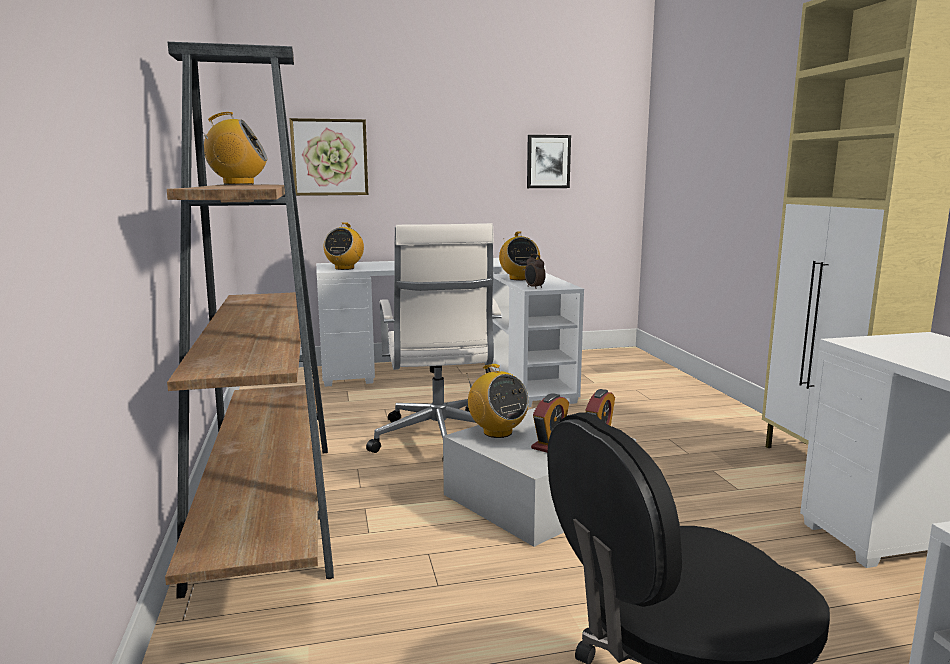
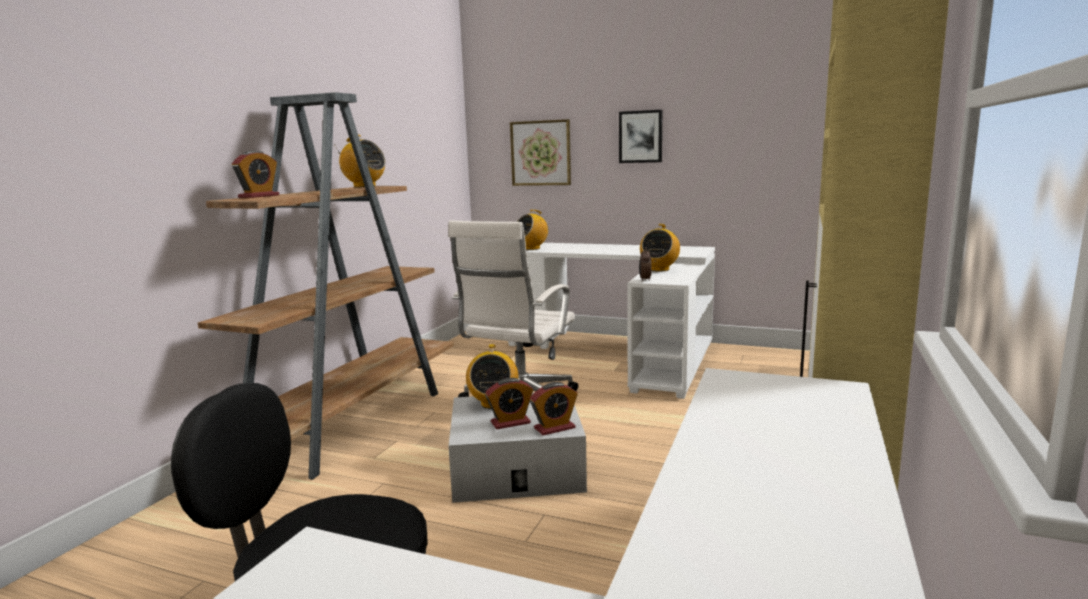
camera: 35 degrees right, 0 degrees up
(204, 186) = (259, 196): none -> alarm clock
(548, 161) = (745, 150): picture -> picture (640, 136)

